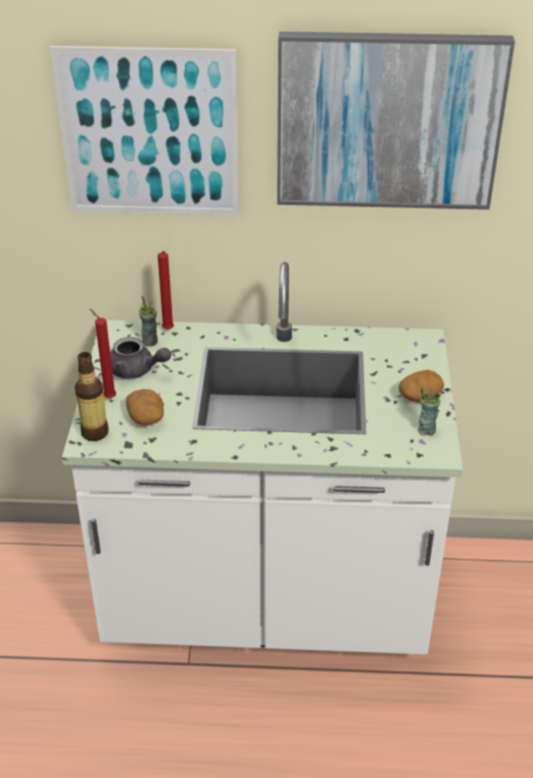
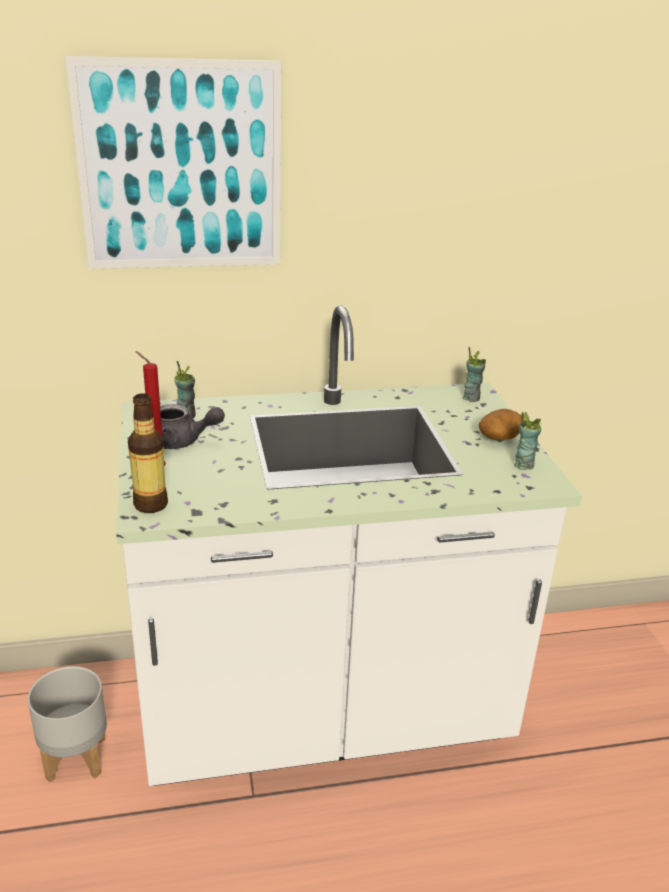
camera: 15 degrees left, 10 degrees down
(51, 607) = (74, 758): none -> grey planter
(146, 418) = (209, 484): potato -> none
(168, 331) = (203, 405): red candle -> none
(388, 121) = (438, 146): picture -> none
(416, 346) = (471, 398): none -> cup

